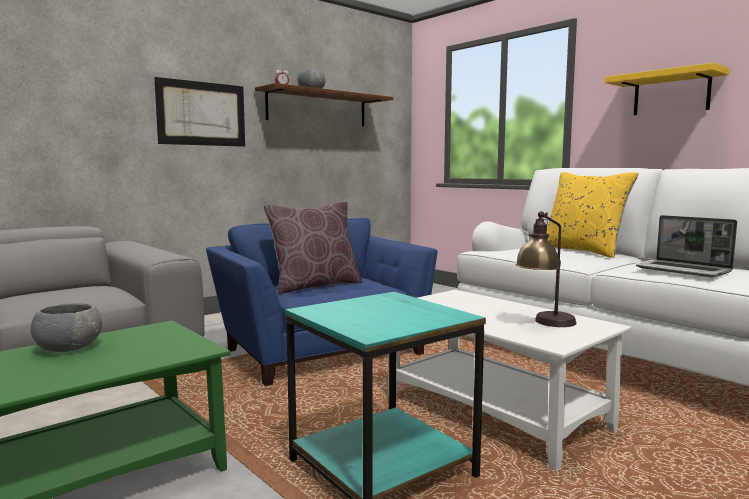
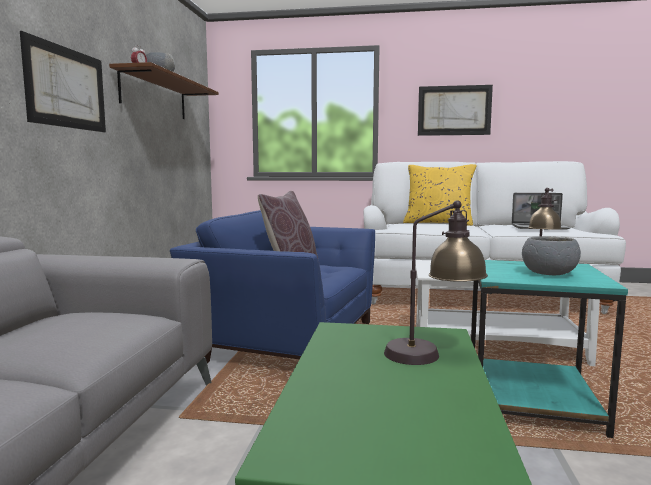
camera: 40 degrees left, 0 degrees up
(68, 348) = (343, 369): grey bowl -> grey bowl (549, 274)
(137, 357) = (433, 354): none -> table lamp
(671, 93) = (454, 110): yellow shelf -> picture

